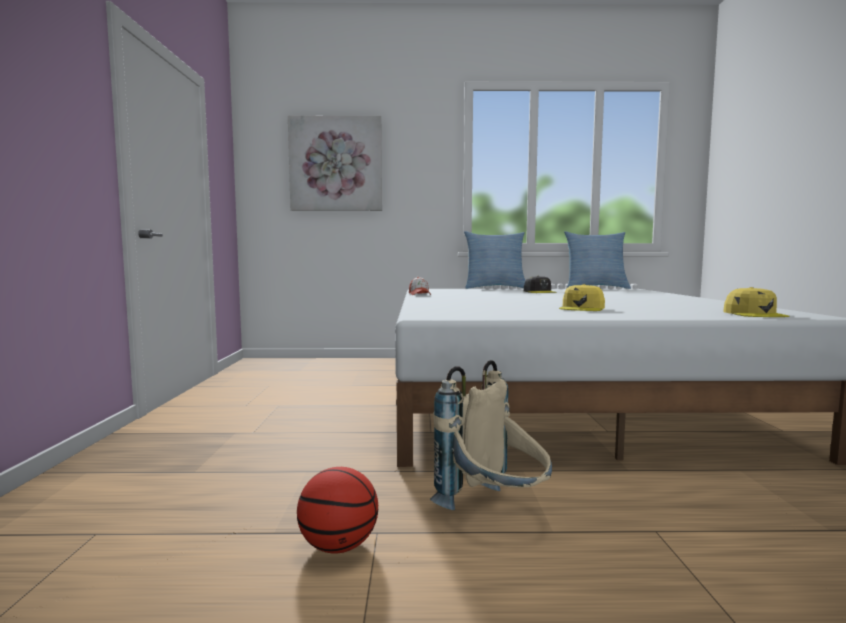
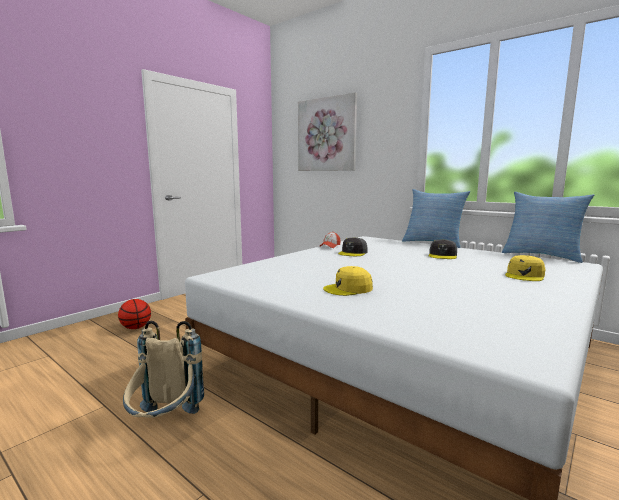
camera: 40 degrees right, 5 degrees up
(338, 546) = (81, 404): basketball -> basketball (136, 328)
(466, 295) = (353, 253): none -> grey cap
(754, 314) = (466, 340): yellow cap -> yellow cap (525, 275)

